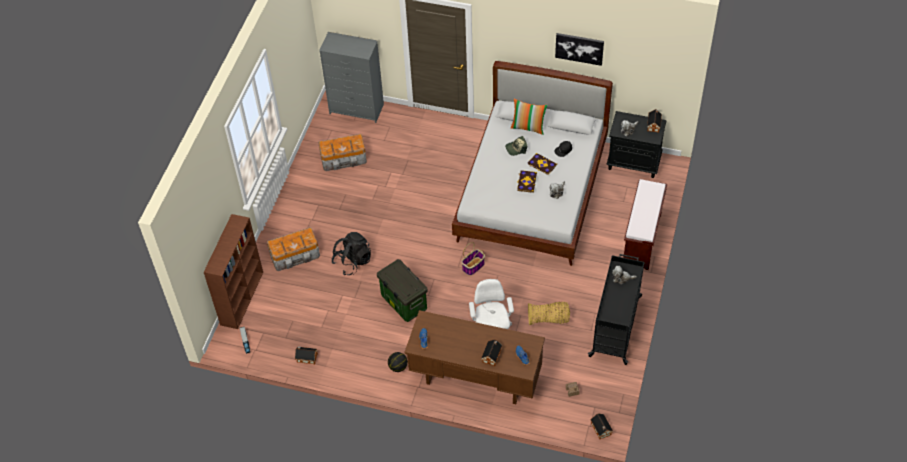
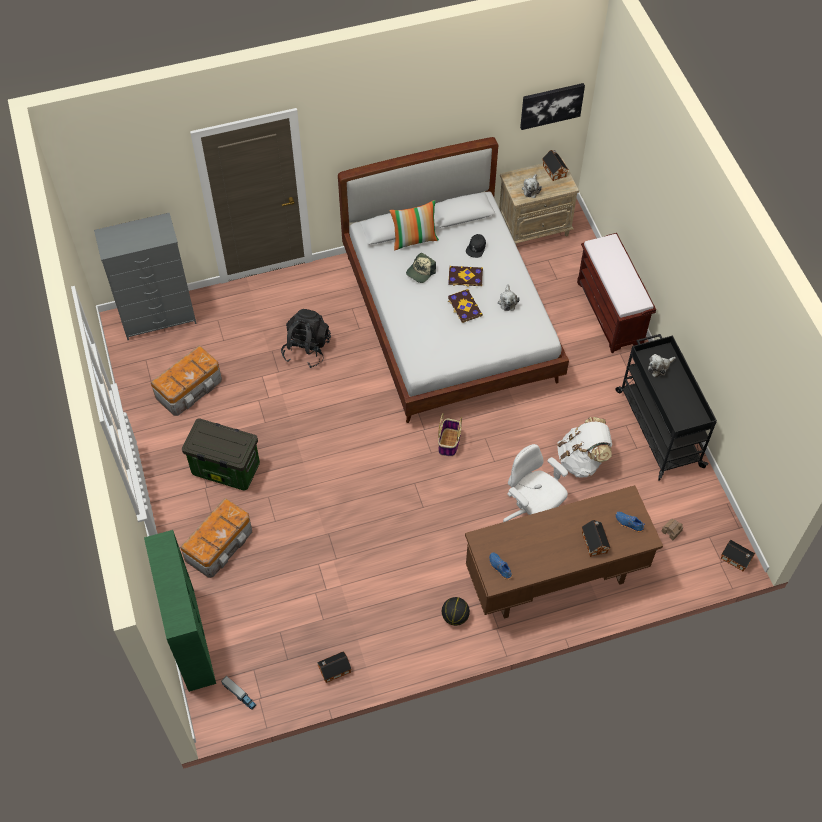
camera: 35 degrees left, 5 degrees up
(242, 297) = (190, 638): brown bookcase -> green bookcase
(352, 261) = (299, 514): black backpack -> black backpack (306, 349)
(403, 302) = (400, 532): storage box -> storage box (225, 469)
(548, 319) = (581, 460): basket -> white backpack
(579, 48) = (449, 110): picture -> picture (551, 105)
(634, 162) = (534, 228): black nightstand -> beige nightstand

